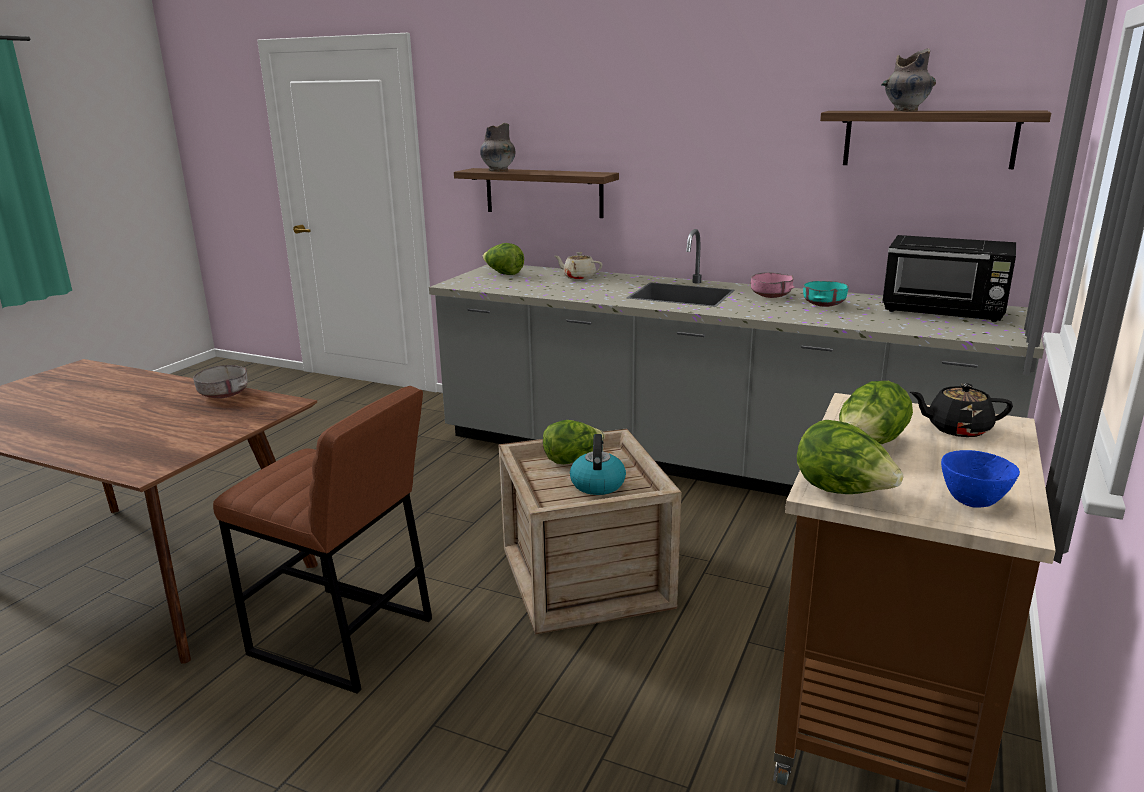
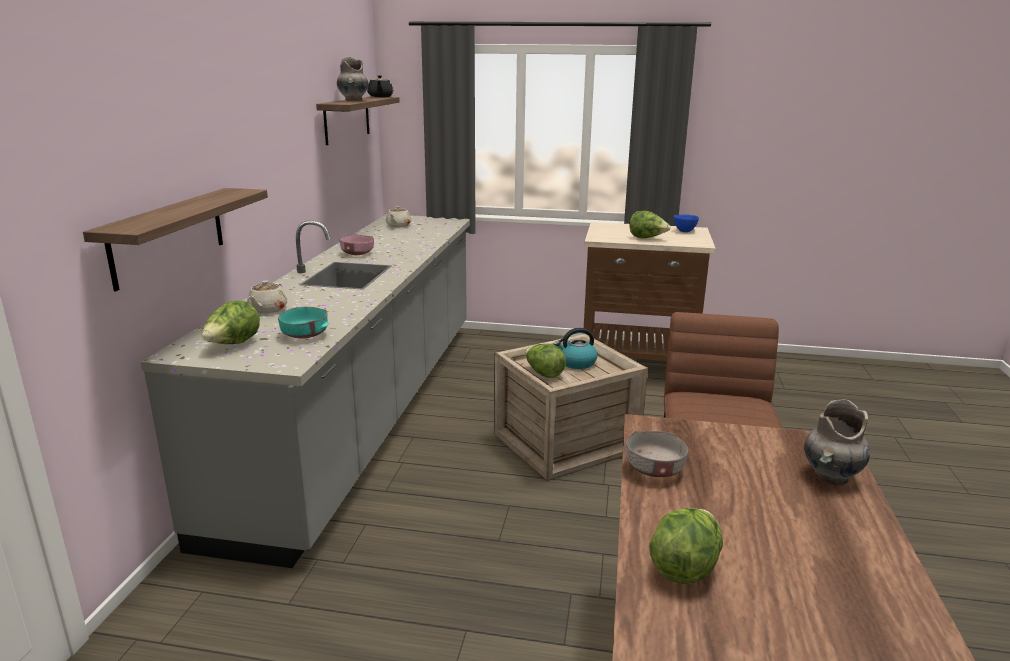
camera: 105 degrees left, 0 degrees up
(498, 170) = (155, 218): grey vase -> grey vase (830, 477)
(824, 305) = (384, 244): turquoise bowl -> turquoise bowl (304, 335)
(843, 492) = (698, 242): lettuce -> lettuce (684, 567)
(944, 311) = (398, 225): black microwave -> beige teapot
(957, 429) = (615, 229): black teapot -> black teapot (380, 97)

